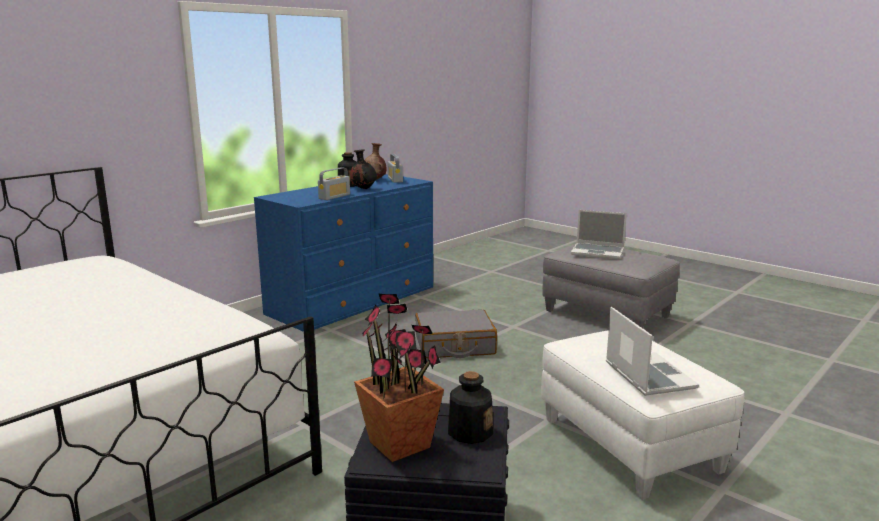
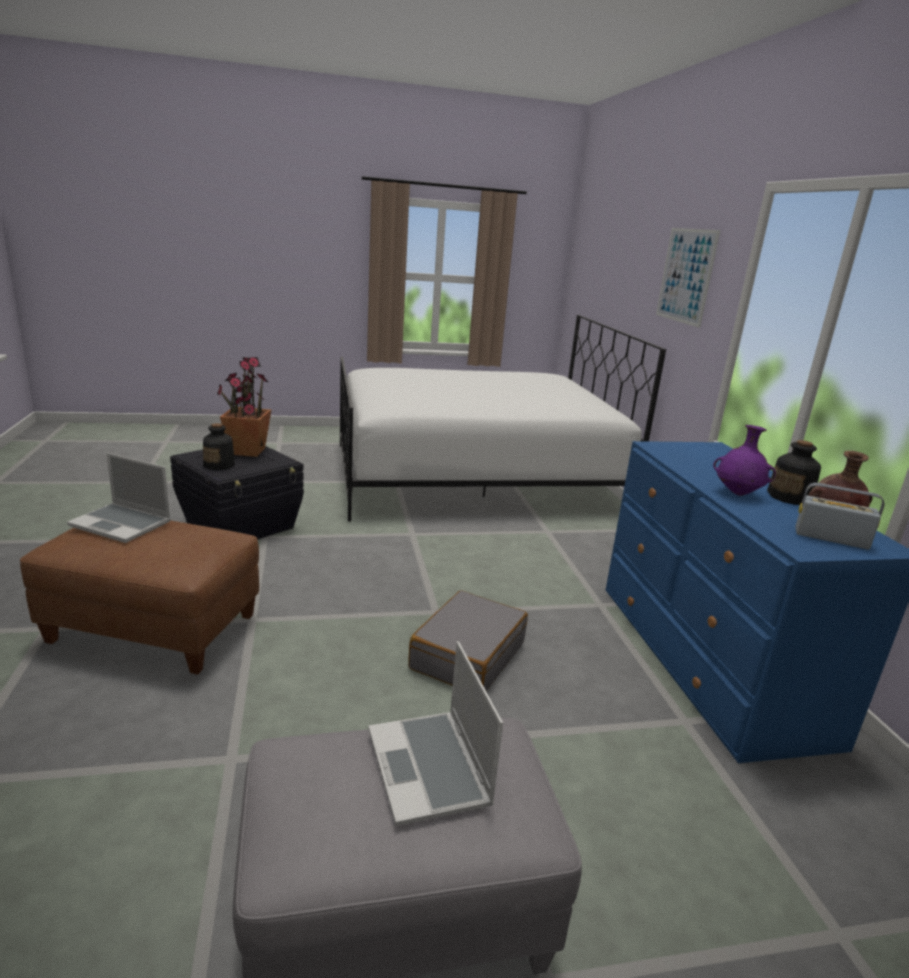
camera: 125 degrees right, 5 degrees up
(89, 88) = (686, 276): none -> picture
(334, 197) = (685, 466): radio -> none
(363, 189) = (738, 493): black vase -> purple vase
(598, 252) = (430, 769): laptop -> laptop turned 75 degrees counterclockwise
(627, 445) = (156, 629): white ottoman -> brown ottoman

